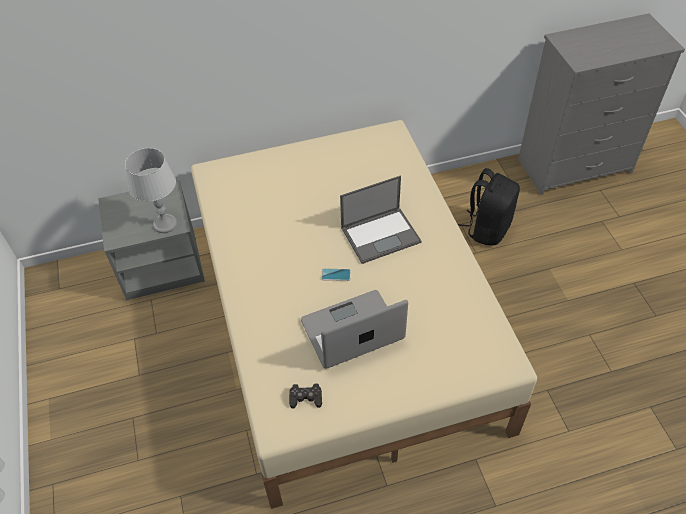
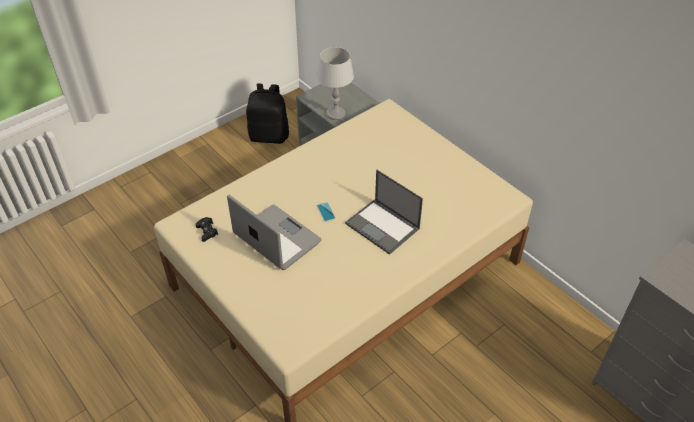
camera: 65 degrees right, 5 degrees down
(487, 228) = (513, 347): black backpack -> black backpack (269, 136)

